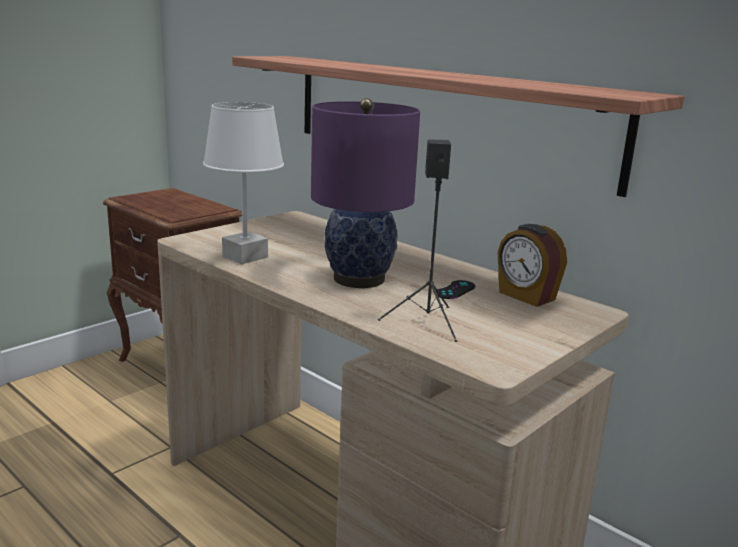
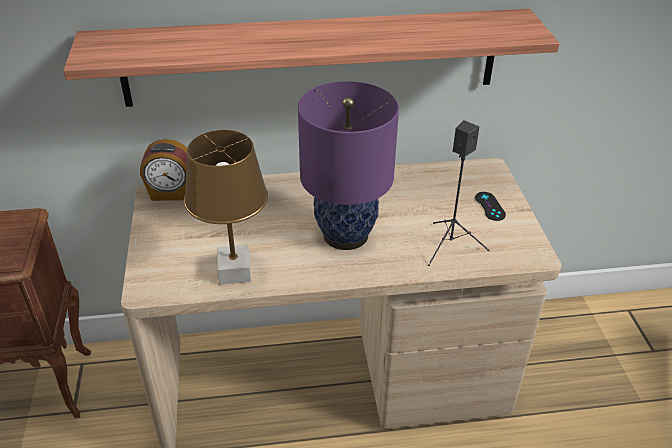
camera: 50 degrees left, 20 degrees up
(245, 256) = (234, 271): white table lamp -> brown table lamp
(455, 290) = (407, 203): black game controller -> black game controller (490, 206)
(526, 296) = (444, 180): alarm clock -> alarm clock (171, 193)

